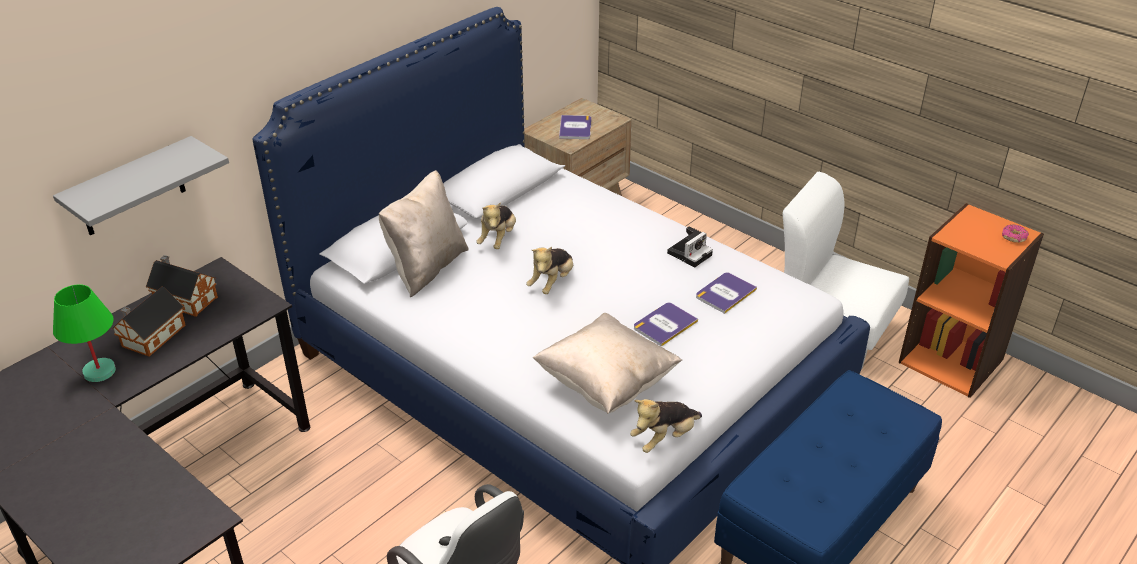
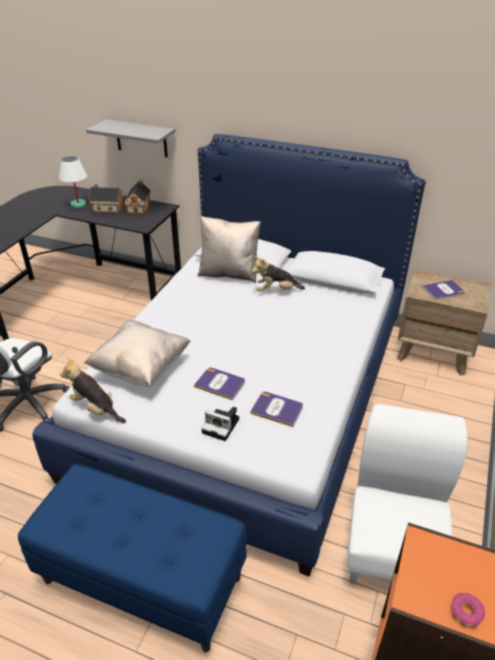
camera: 70 degrees right, 0 degrees up
(100, 371) = (78, 204): green table lamp -> white table lamp
(552, 282) = (242, 323): plush toy -> none
(690, 253) = (318, 380): camera -> camera (222, 426)

